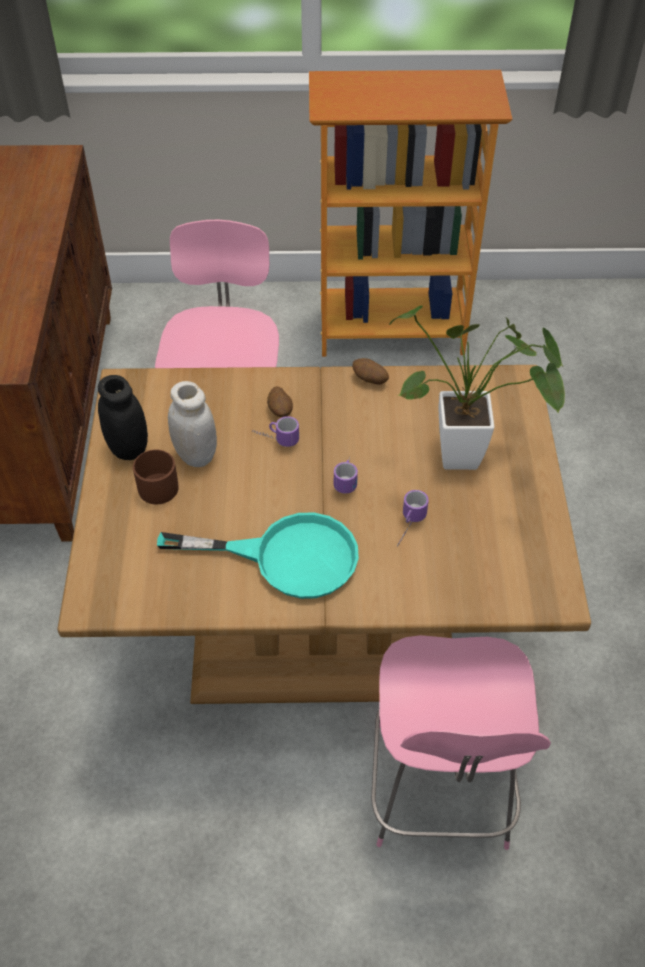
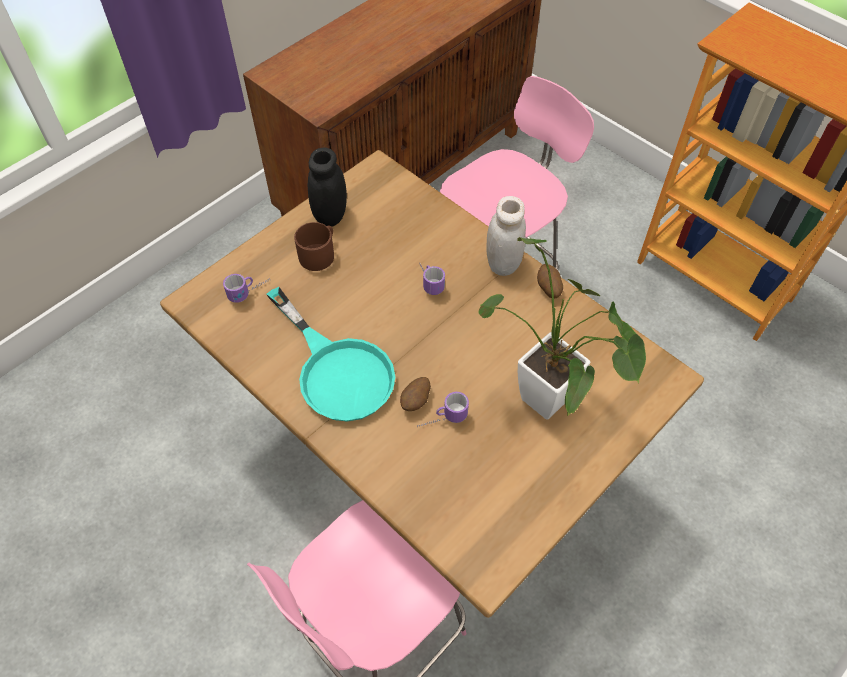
camera: 45 degrees right, 5 degrees up
(196, 455) = (365, 252): white jar -> white jar (503, 263)
(280, 411) = (456, 264): potato -> potato (416, 401)
(347, 478) = (443, 348): mug -> mug (250, 292)

